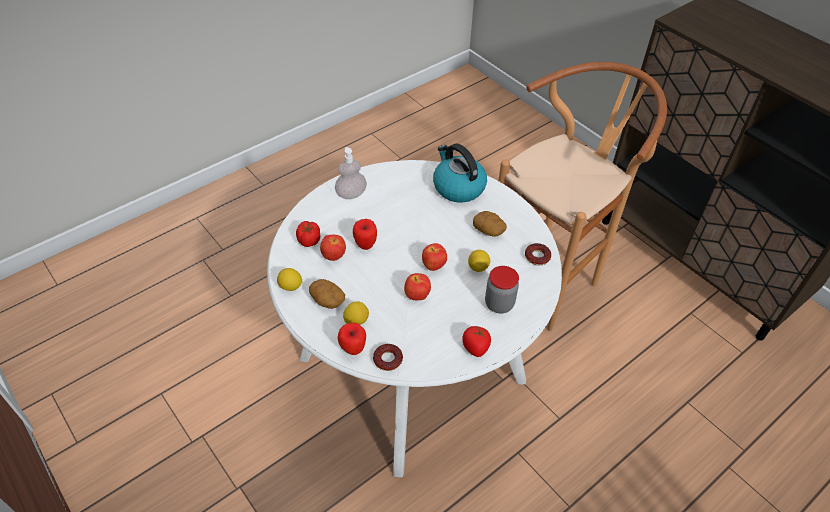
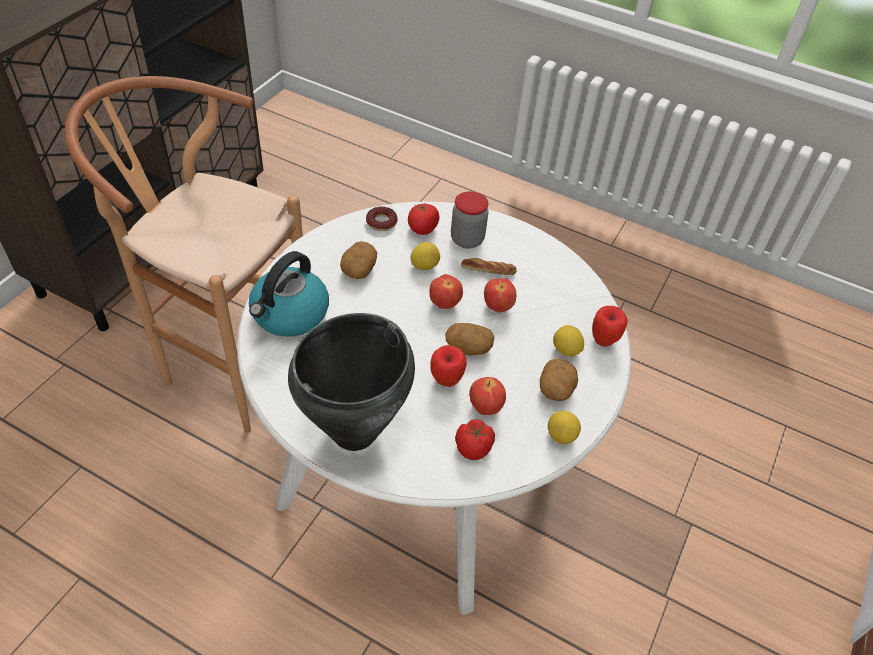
camera: 115 degrees left, 0 degrees up
(351, 194) = (355, 432): soap dispenser -> black cooking pot
(387, 265) = (468, 347): none -> potato
(388, 359) = (594, 308): donut -> none
(458, 305) = (488, 270): none -> bread
(475, 348) = (534, 246): tomato -> tomato (423, 229)

